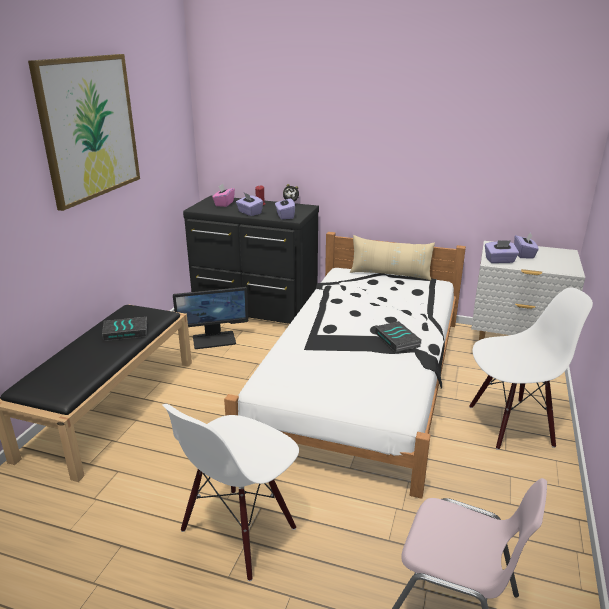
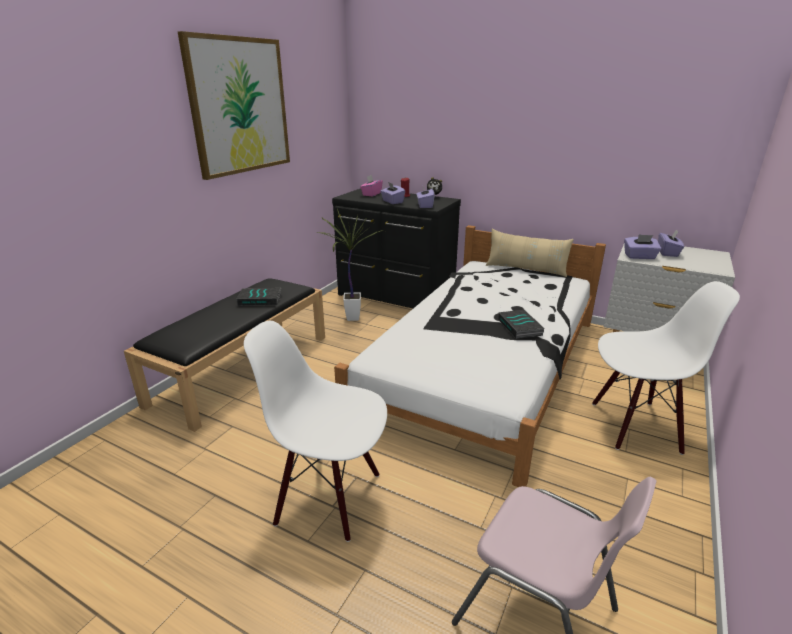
camera: 10 degrees right, 0 degrees up
(214, 339) = (351, 319): monitor -> potted plant
(239, 531) = (329, 497): white chair -> white chair turned 60 degrees clockwise

